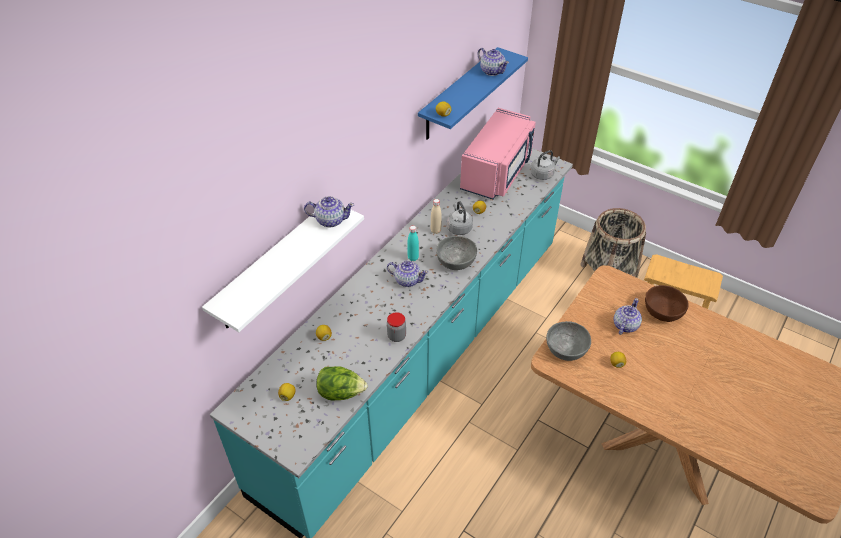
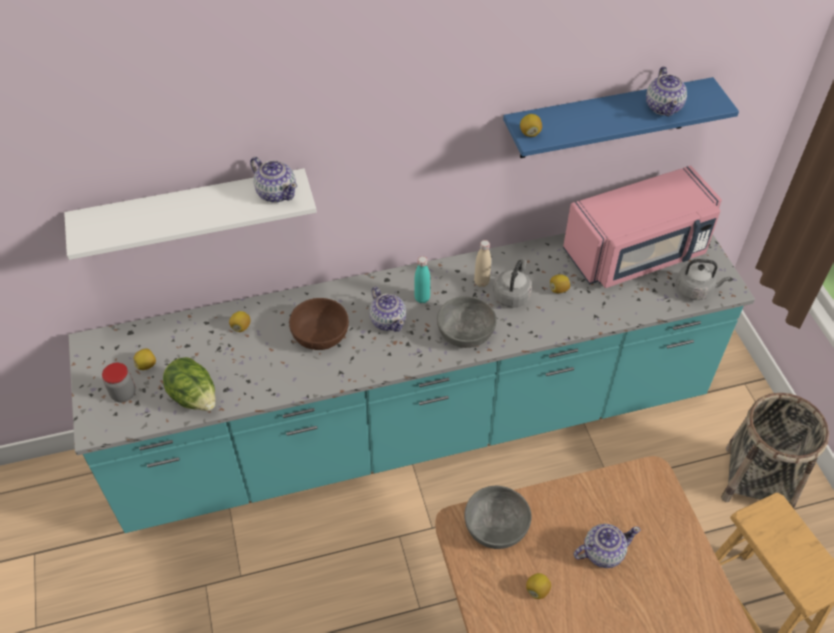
camera: 40 degrees right, 5 degrees up
(396, 336) = (310, 376): jar -> jar (123, 394)
(662, 311) = (675, 571): brown bowl -> brown bowl (320, 334)

